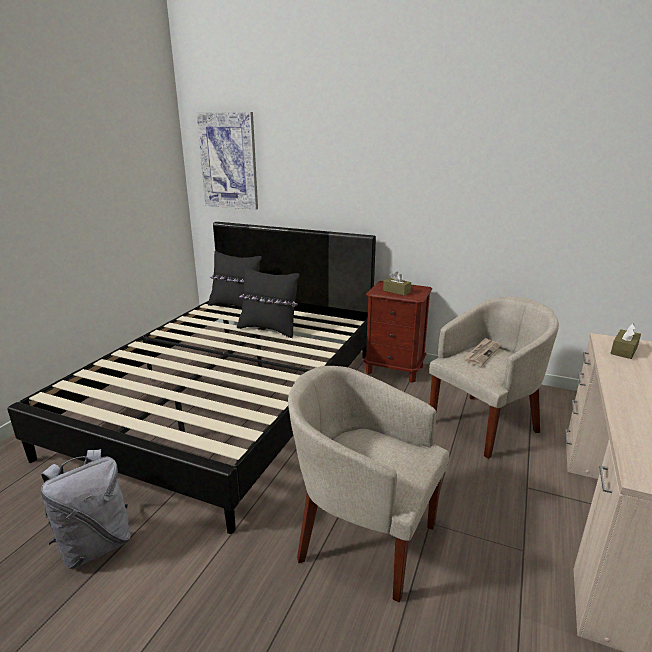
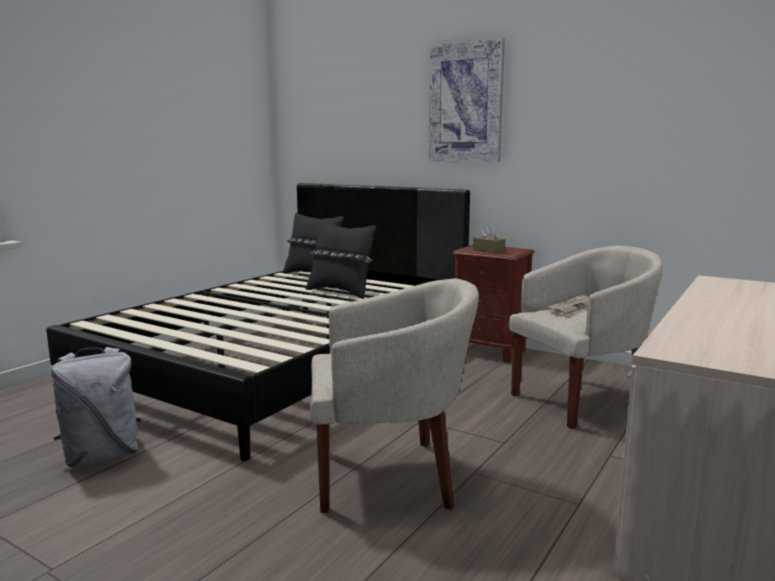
camera: 10 degrees right, 10 degrees down
(229, 161) = (317, 116): picture -> picture (466, 102)
(363, 537) = (389, 476): beige armchair -> beige armchair turned 135 degrees clockwise
(624, 350) = (729, 286): brown tissue box -> none

